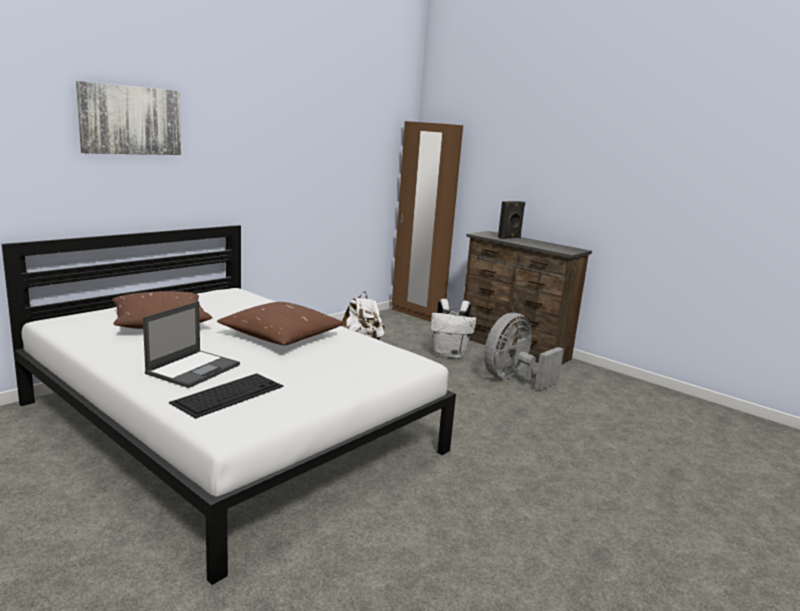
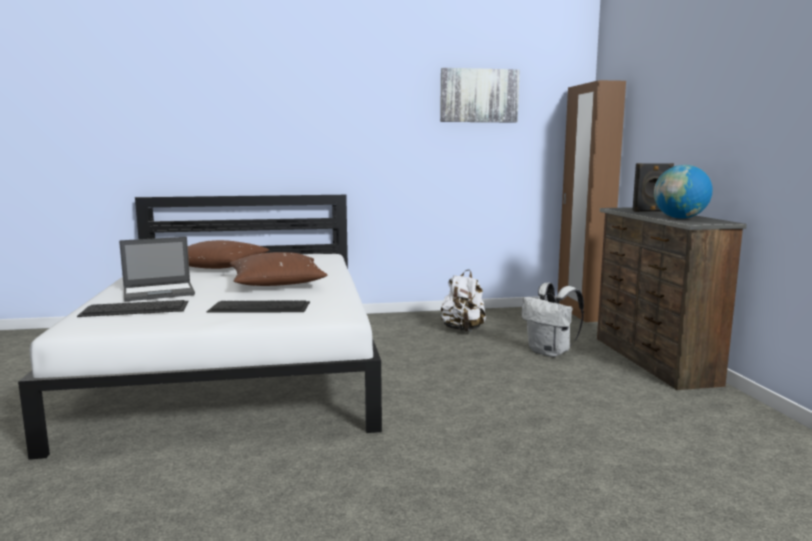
camera: 40 degrees right, 5 degrees down
(130, 120) = (242, 100): picture -> picture (479, 95)
(335, 366) = (261, 307): none -> keyboard
(513, 379) = (590, 389): grey fan -> none
(548, 246) = (680, 218): none -> globe

